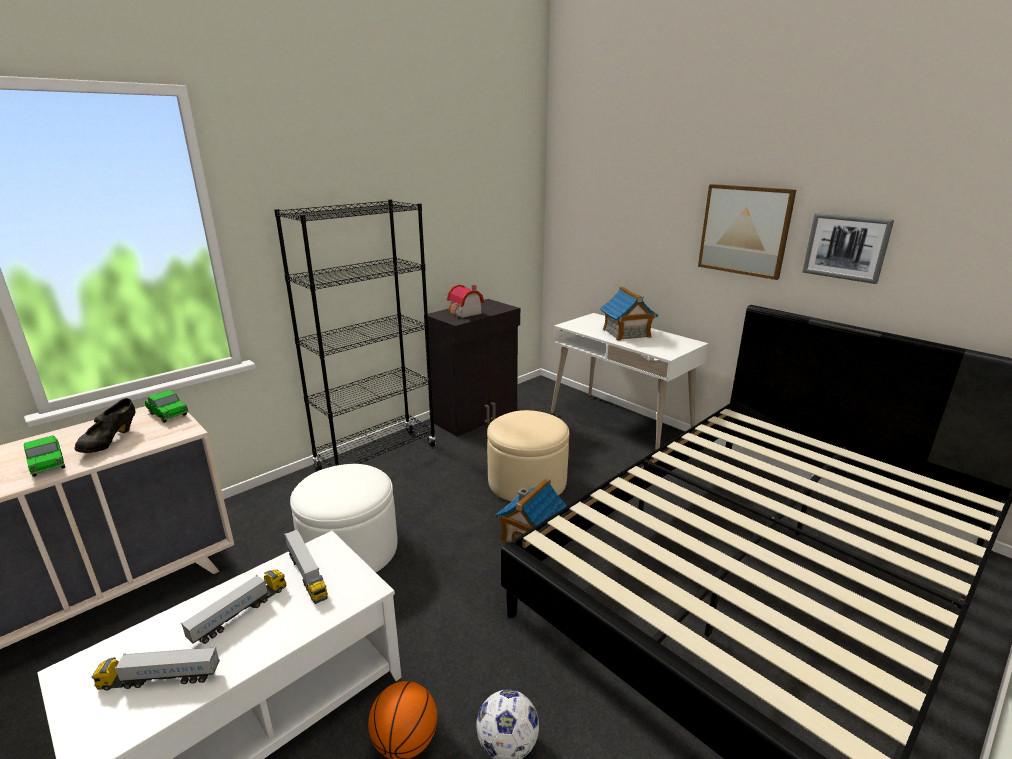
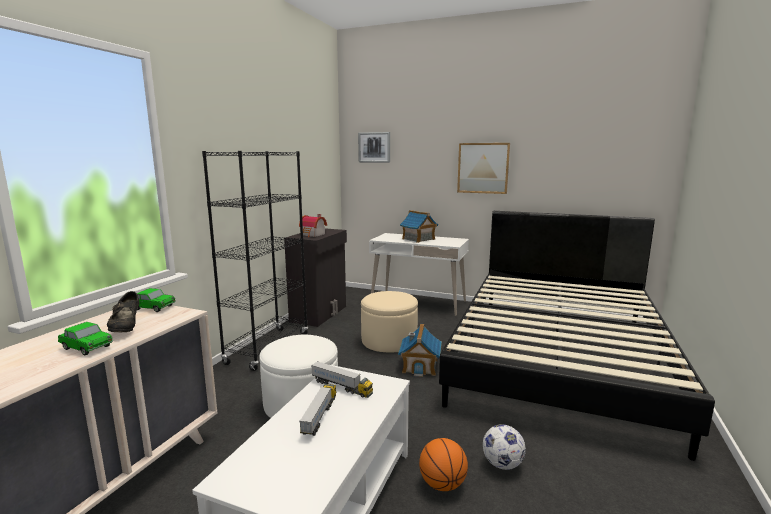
camera: 25 degrees left, 10 degrees down
(160, 679) = (305, 460): toy truck -> none
(846, 247) = (541, 171): picture -> picture (374, 147)

